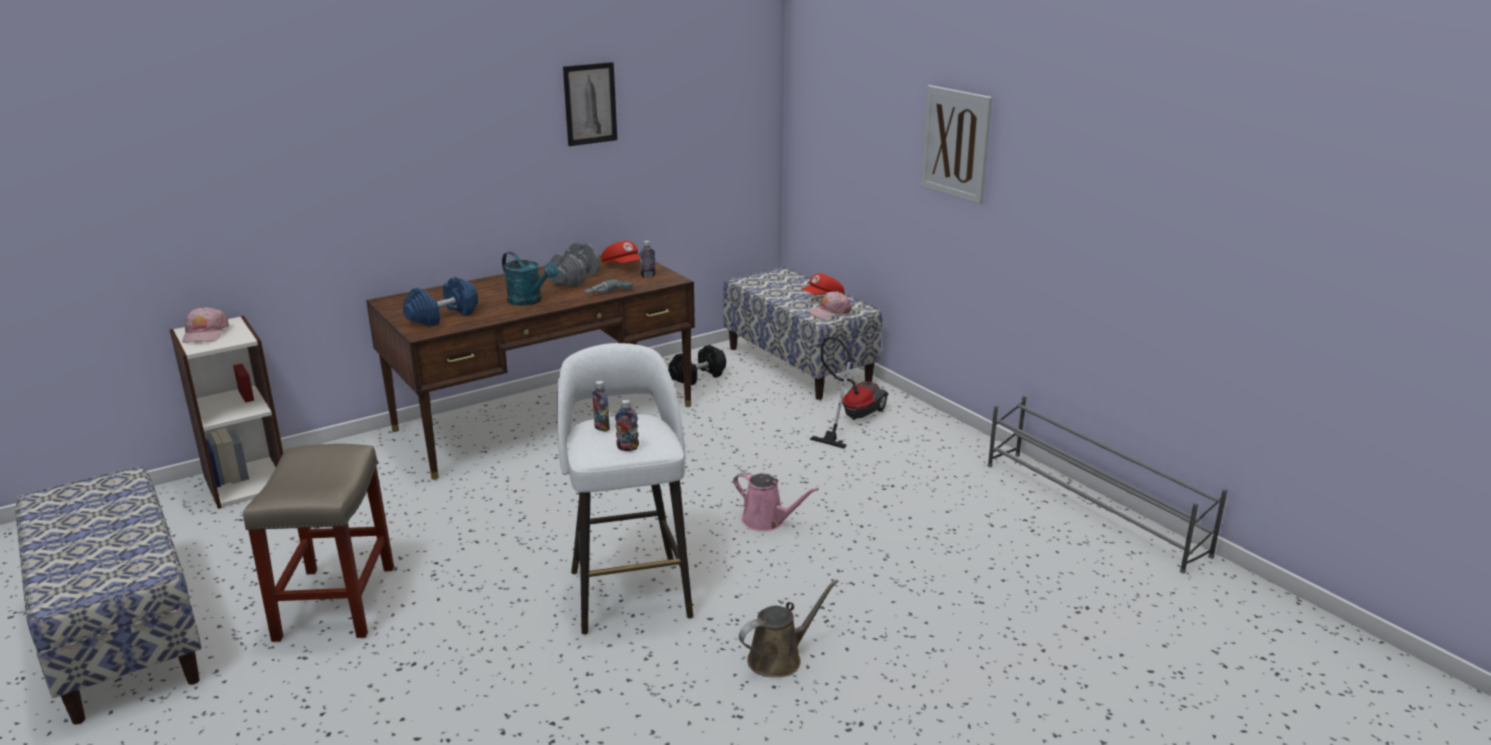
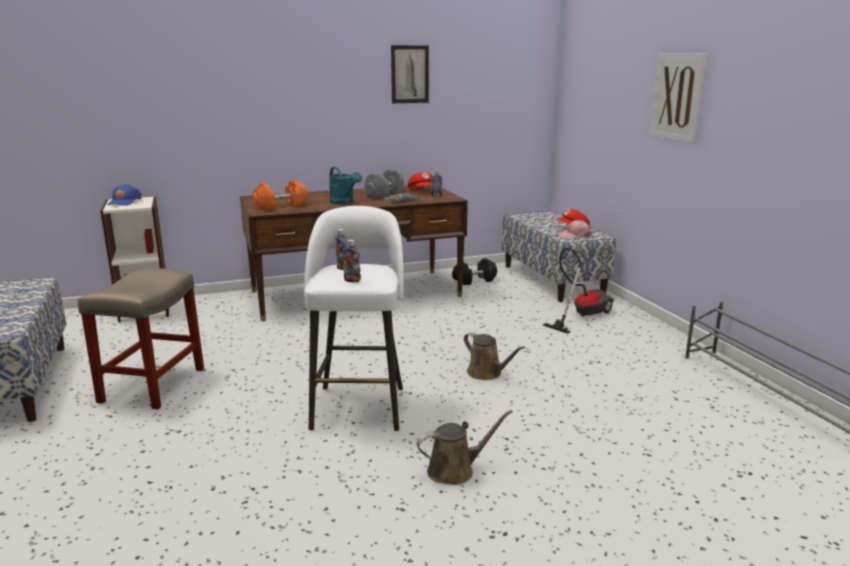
camera: 15 degrees right, 5 degrees down
(205, 333) = (124, 202): pink cap -> blue cap
(443, 317) = (280, 206): blue dumbbell -> orange dumbbell
(767, 521) = (487, 373): pink watering can -> brown watering can

